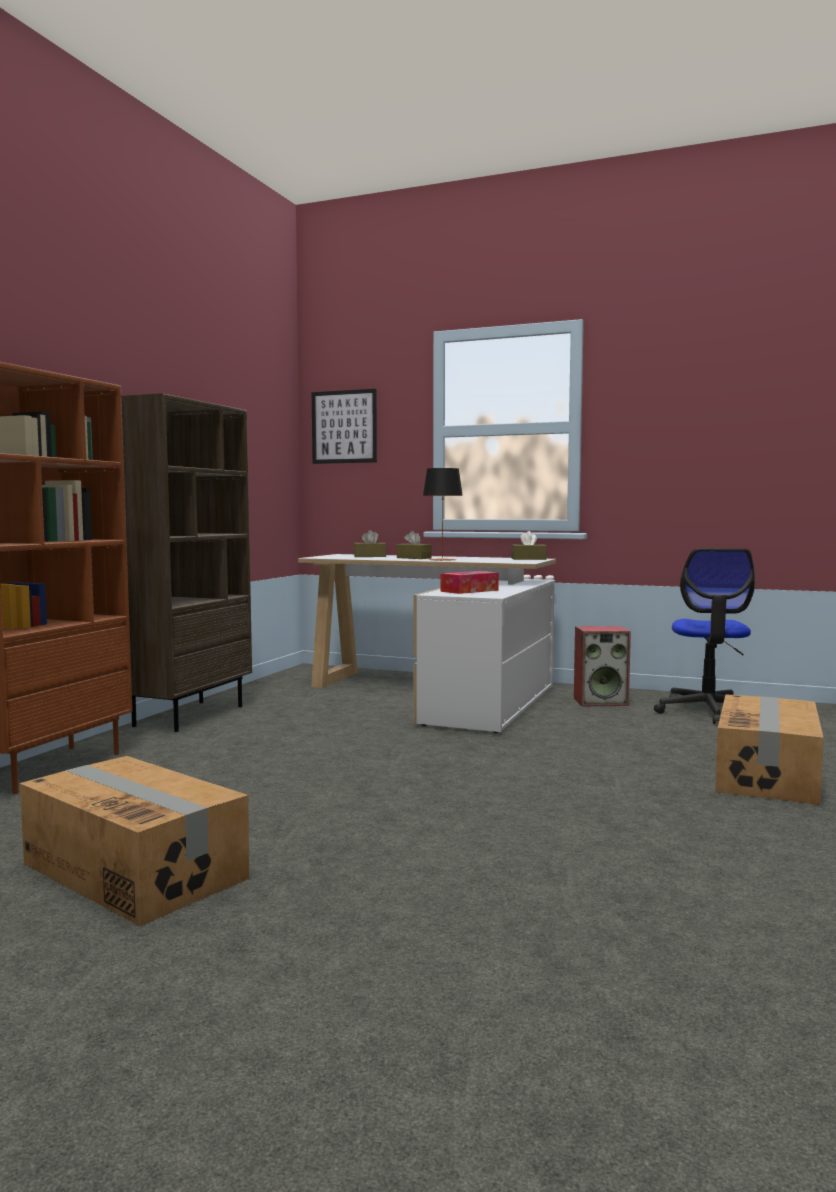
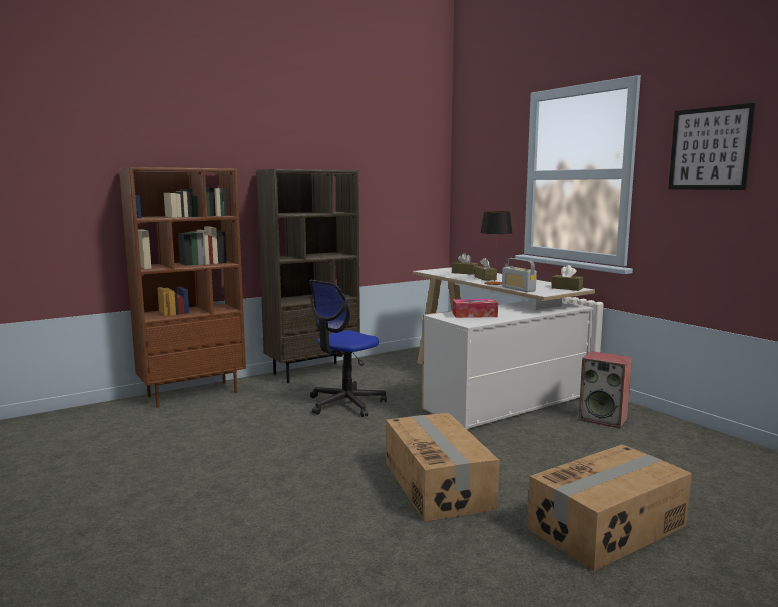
camera: 35 degrees right, 5 degrees up
(135, 870) = (123, 470): cardboard box -> cardboard box (438, 485)
(344, 427) = (474, 169): picture -> picture (709, 148)
(486, 561) = (518, 289): none -> radio
(708, 711) = (684, 451): office chair -> office chair (345, 404)

